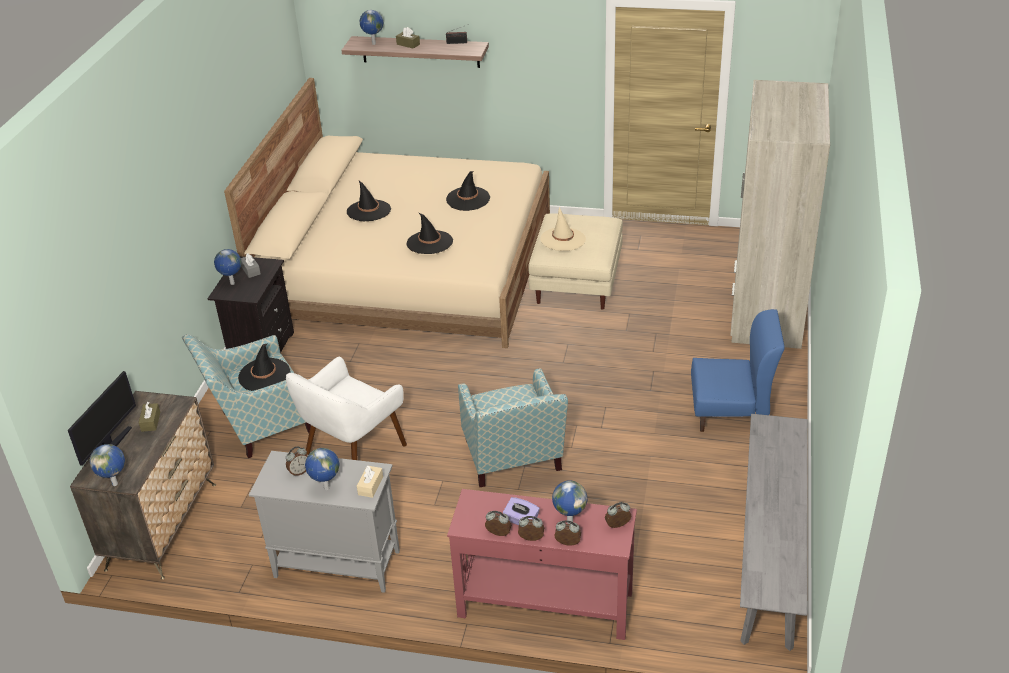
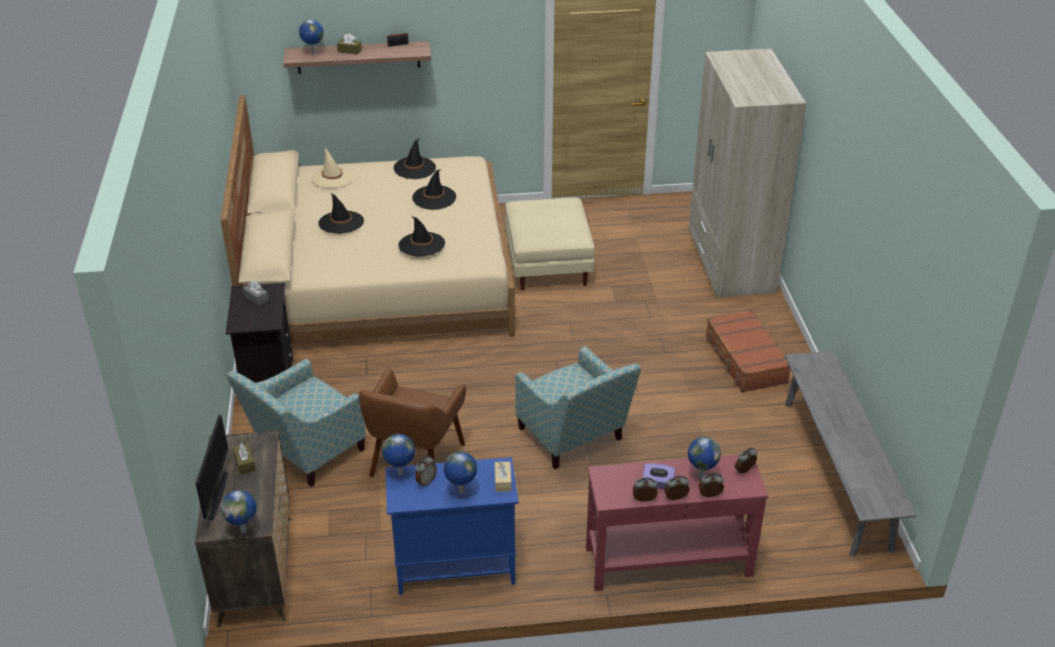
camera: 20 degrees left, 0 degrees up
(232, 284) = (244, 314): globe -> globe (400, 473)
(264, 375) = (312, 400): black hat -> black hat (414, 168)
(336, 564) = (454, 568): grey cabinet -> blue cabinet
(353, 452) = (415, 461): white armchair -> brown armchair
(563, 239) = (538, 224): beige hat -> beige hat (332, 178)
(730, 413) = (745, 360): blue chair -> brown suitcase

